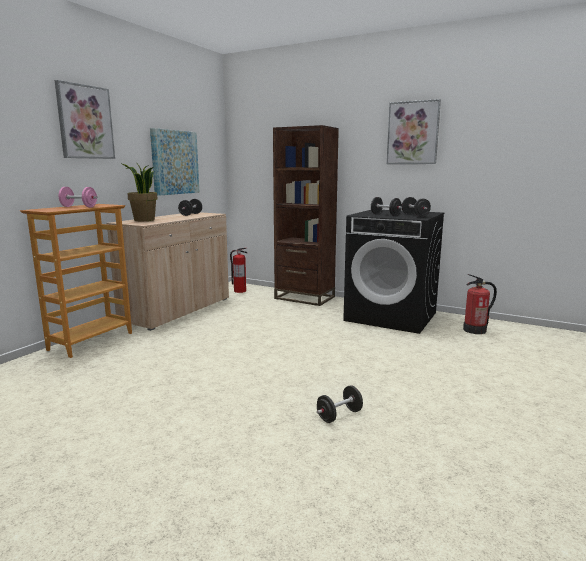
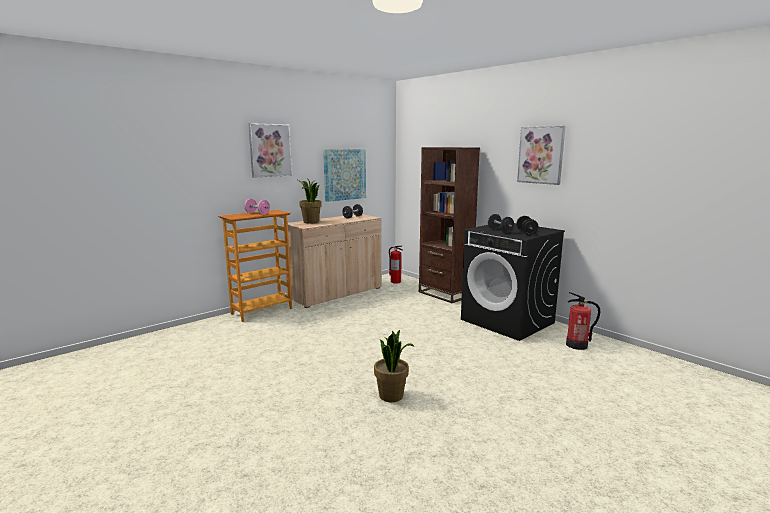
camera: 20 degrees right, 0 degrees up
(339, 415) = (391, 396): black dumbbell -> potted plant

